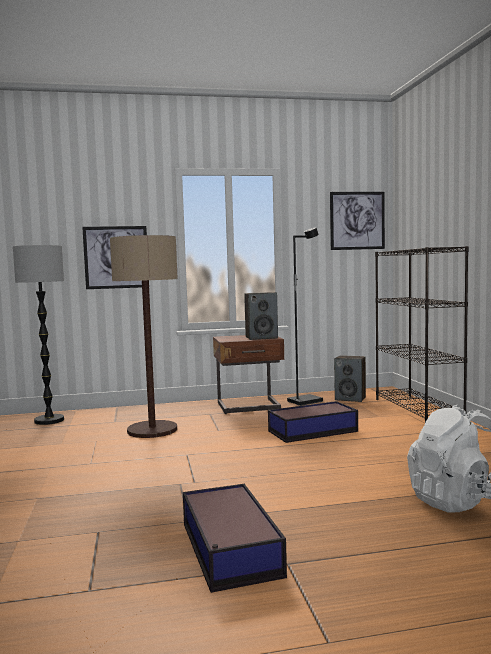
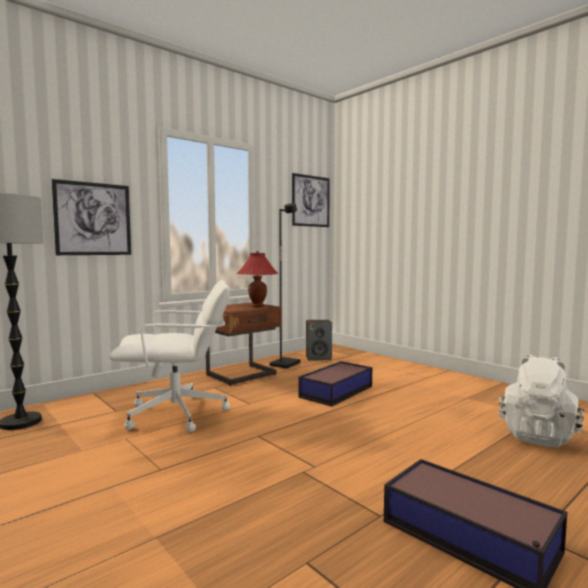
camera: 30 degrees left, 0 degrees up
(152, 430) = (178, 414): floor lamp -> white office chair
(261, 338) = (257, 306): speaker -> red table lamp
(418, 410) = (383, 362): black bookcase -> none

